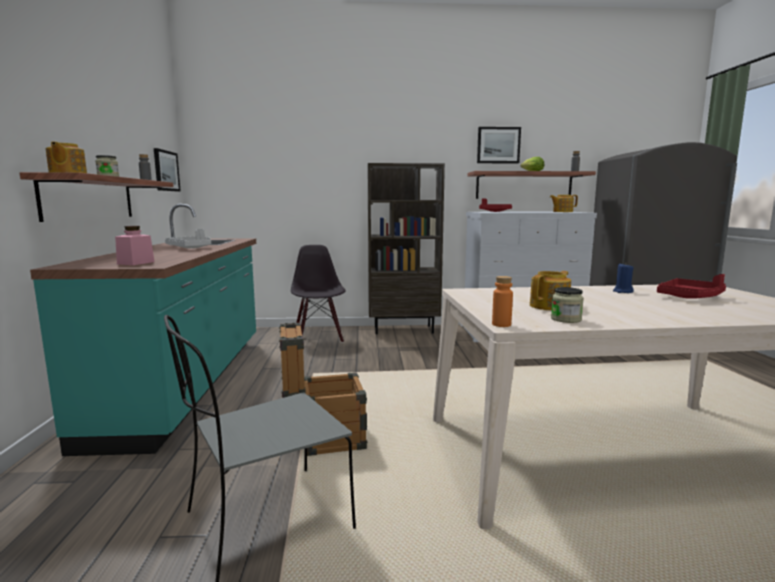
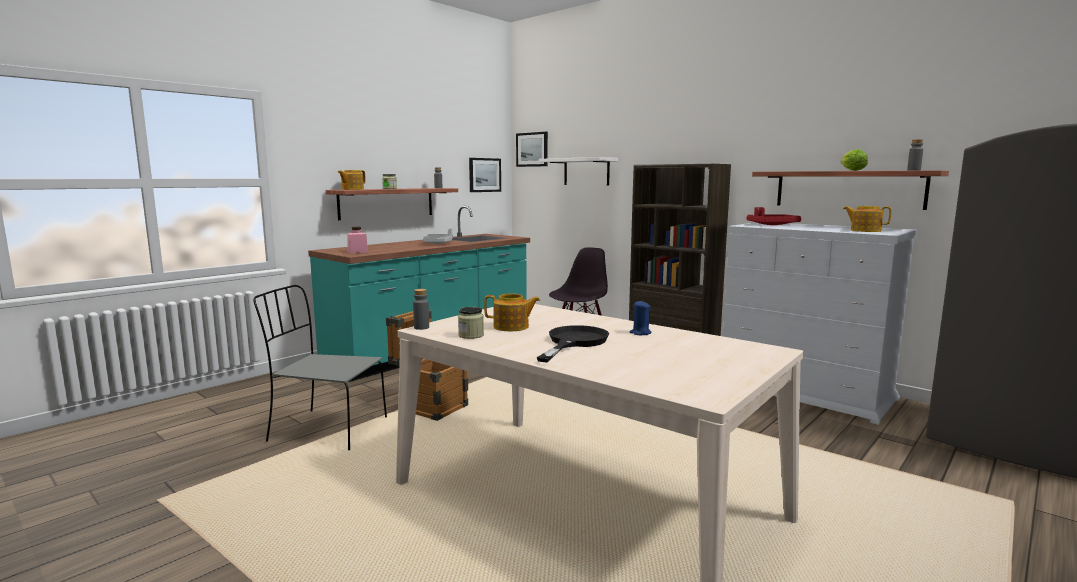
camera: 45 degrees right, 0 degrees up
(289, 171) = (586, 172): none -> white shelf
(498, 145) = (811, 134): picture -> picture (532, 149)
(501, 324) = (421, 327): orange bottle -> grey bottle
(634, 305) = (573, 342): none -> black frying pan
(690, 297) = (671, 351): red tray -> none

